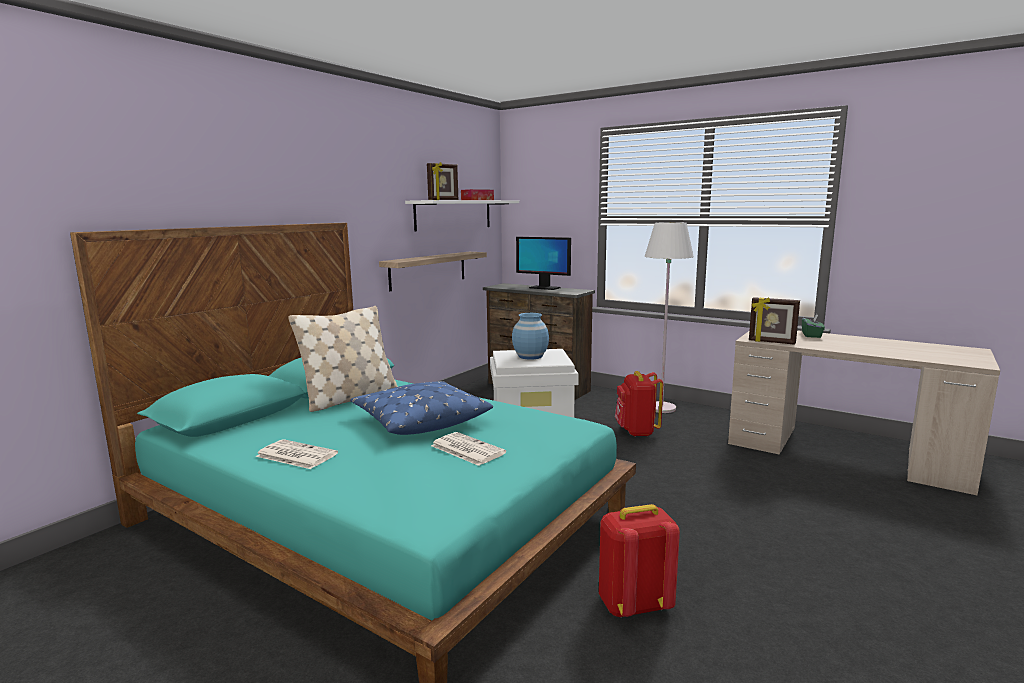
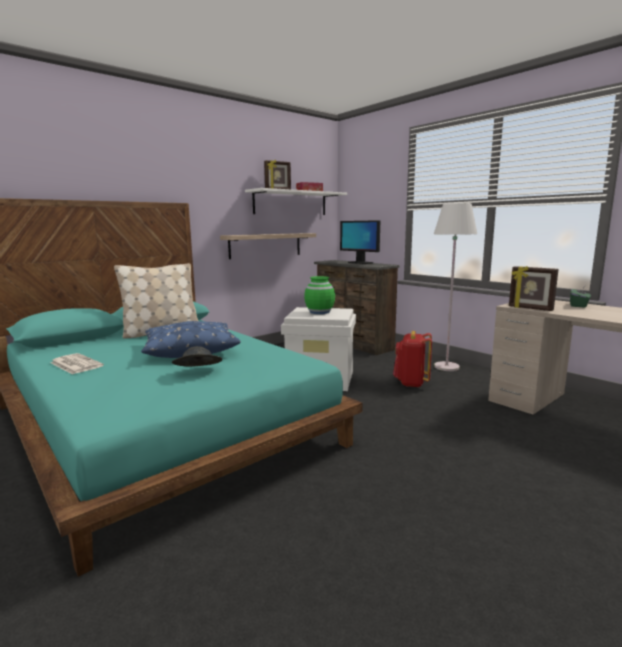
camera: 15 degrees right, 0 degrees up
(466, 449) = (197, 372): newspaper -> grey hat
(530, 356) = (320, 312): blue vase -> green vase
(634, 605) = (302, 523): red backpack -> none

